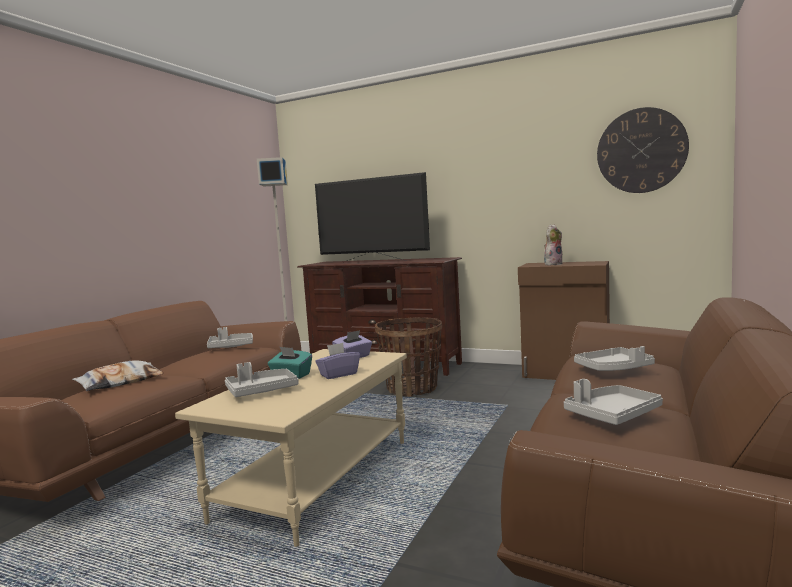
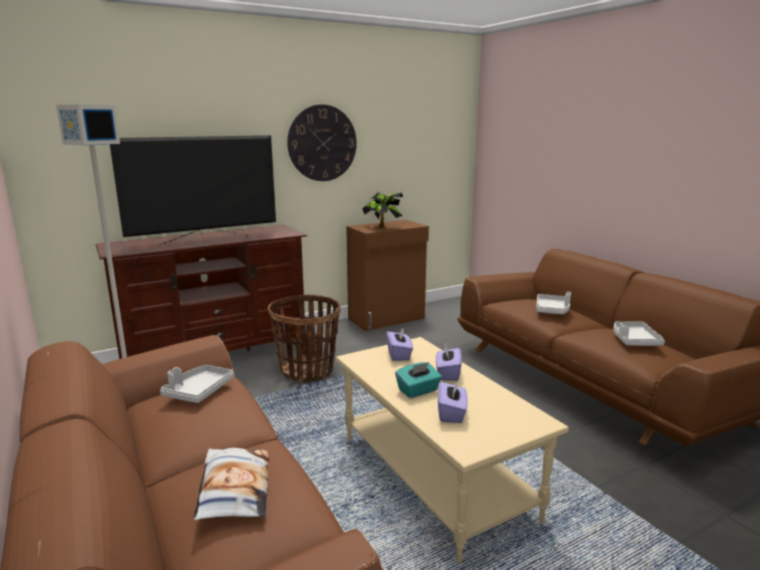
camera: 55 degrees left, 10 degrees up
(261, 391) = (451, 413): grey tray -> purple tissue box
(553, 264) = (383, 227): plush toy -> potted plant
(641, 151) = (427, 129): wall clock -> wall clock (322, 143)

